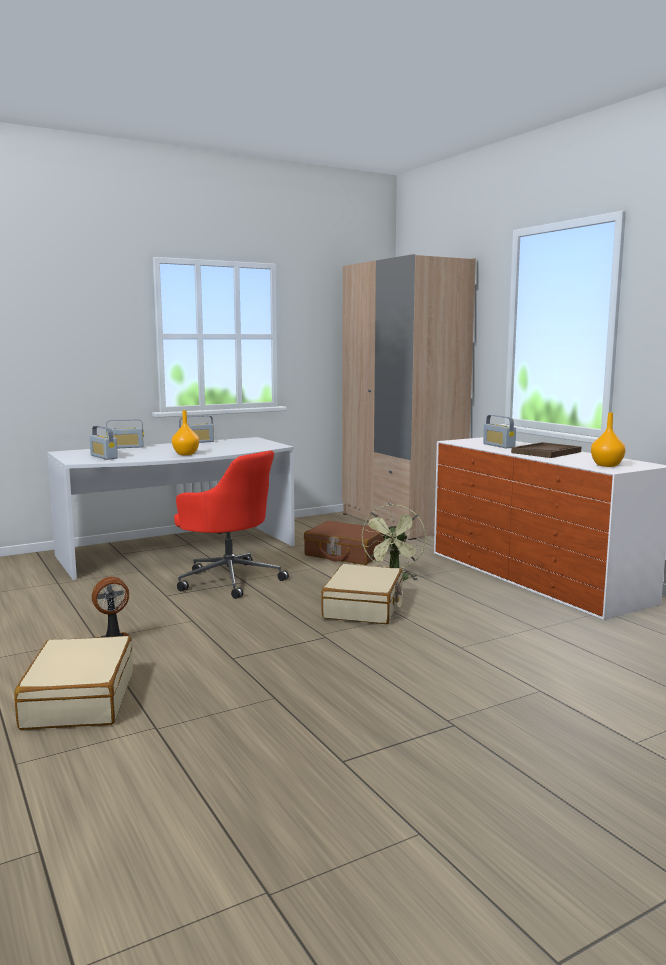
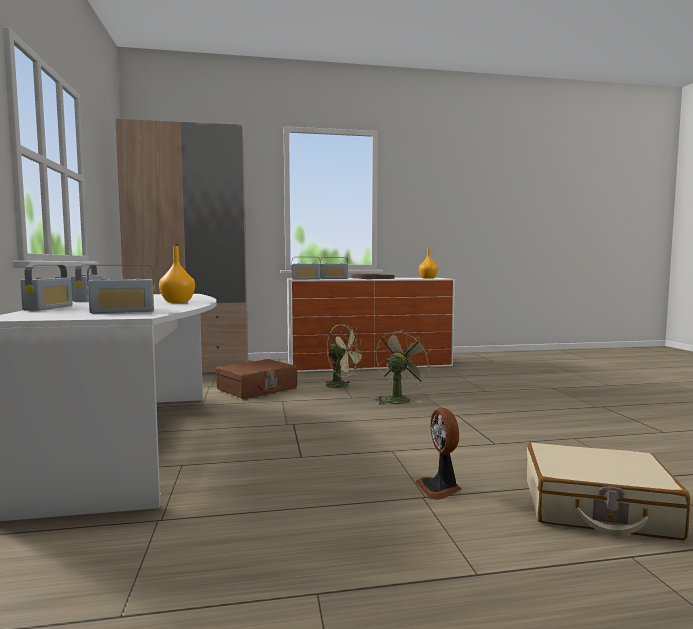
camera: 70 degrees left, 5 degrees down
(229, 579) = (279, 428): red office chair -> none
(364, 607) = (399, 399): beige suitcase -> green fan
(463, 442) = (306, 279): none -> radio

